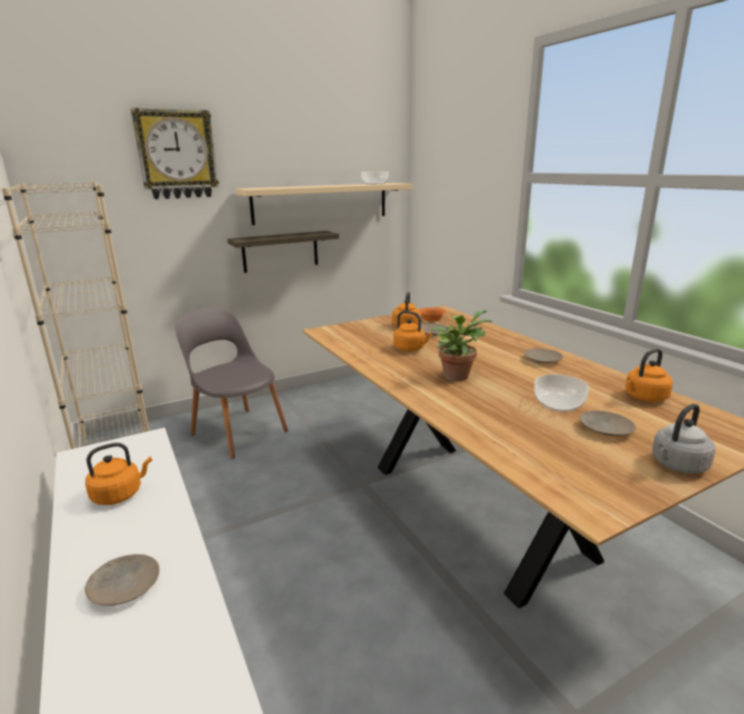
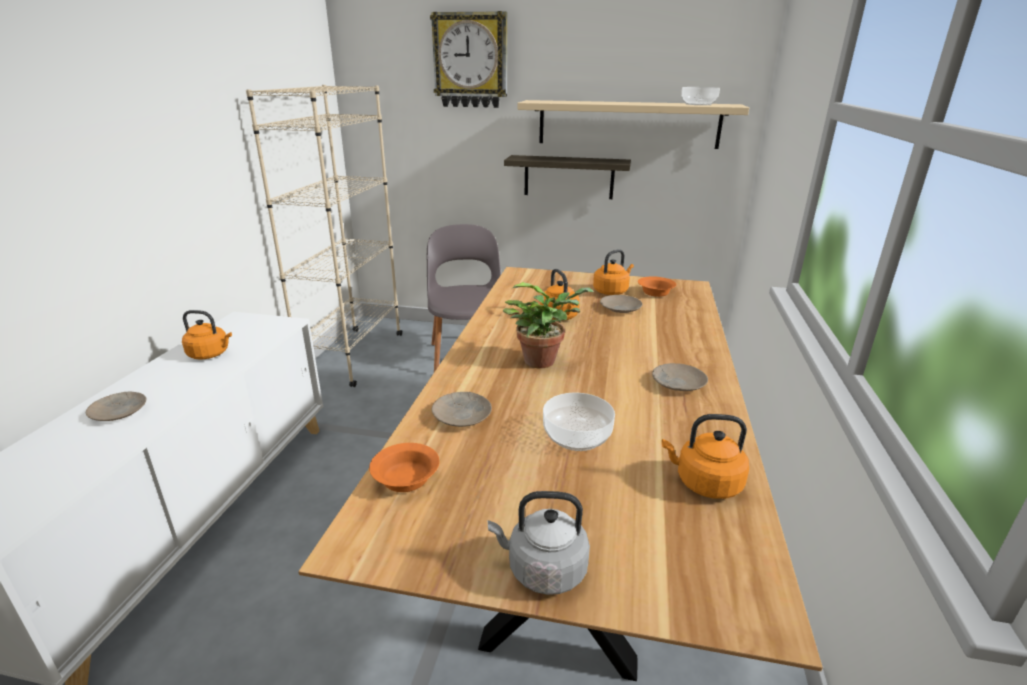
camera: 40 degrees right, 5 degrees up
(537, 467) = (405, 480): none -> orange bowl
(605, 429) = (561, 487): beige plate -> beige plate (462, 415)

